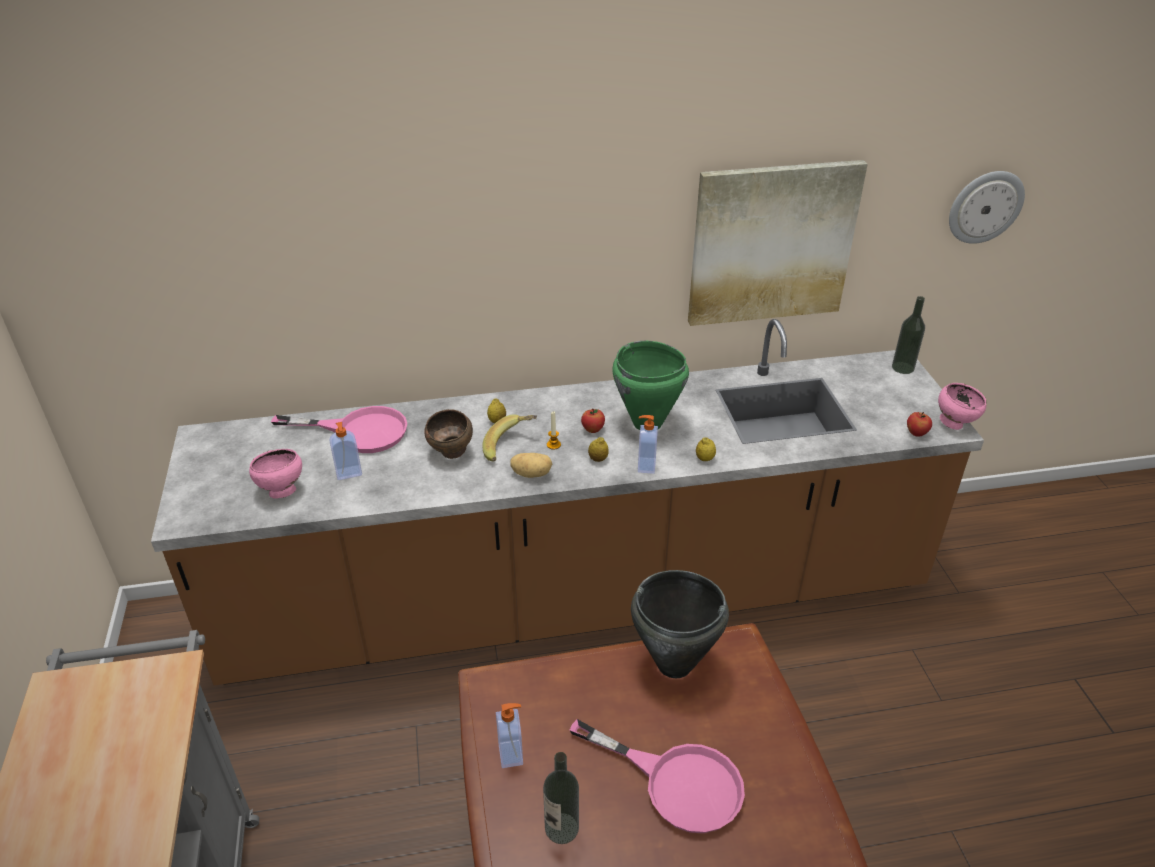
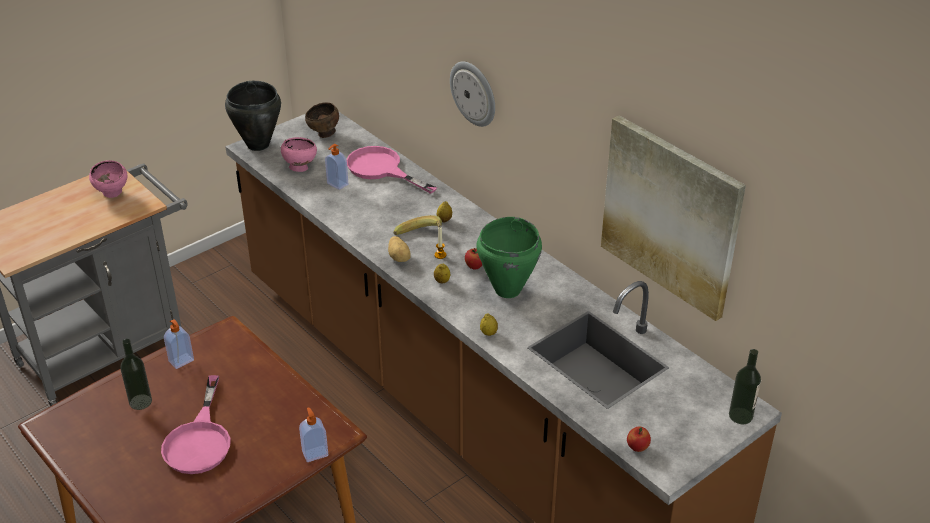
camera: 60 degrees right, 0 degrees up
(358, 431) = (381, 169): pink frying pan -> pink frying pan turned 150 degrees clockwise
(452, 453) = (391, 215): brown bowl -> brown bowl (324, 134)
(645, 465) = (454, 306): soap dispenser -> soap dispenser (315, 453)
(675, 664) = (297, 407): black cooking pot -> black cooking pot (257, 145)
(954, 423) = (677, 470): pink bowl -> pink bowl (113, 194)
(985, 206) = (863, 311): wall clock -> wall clock (474, 93)

